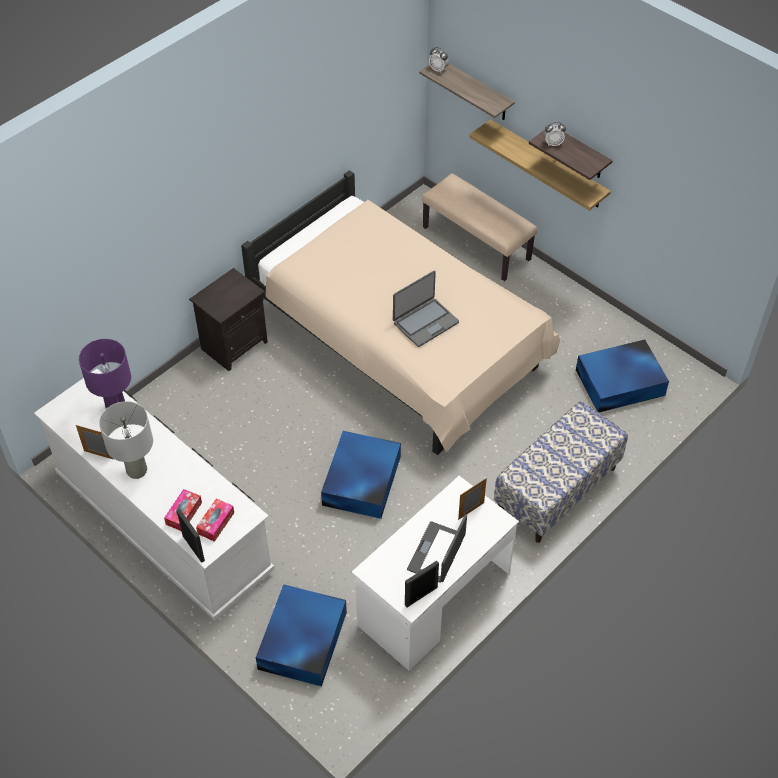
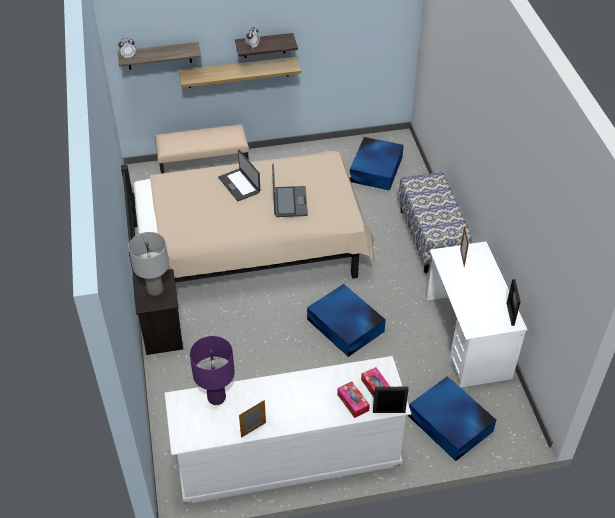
camera: 55 degrees left, 5 degrees down
(136, 471) = (289, 413): grey table lamp -> grey table lamp (155, 290)
(437, 553) = (482, 290): laptop -> laptop (239, 184)

